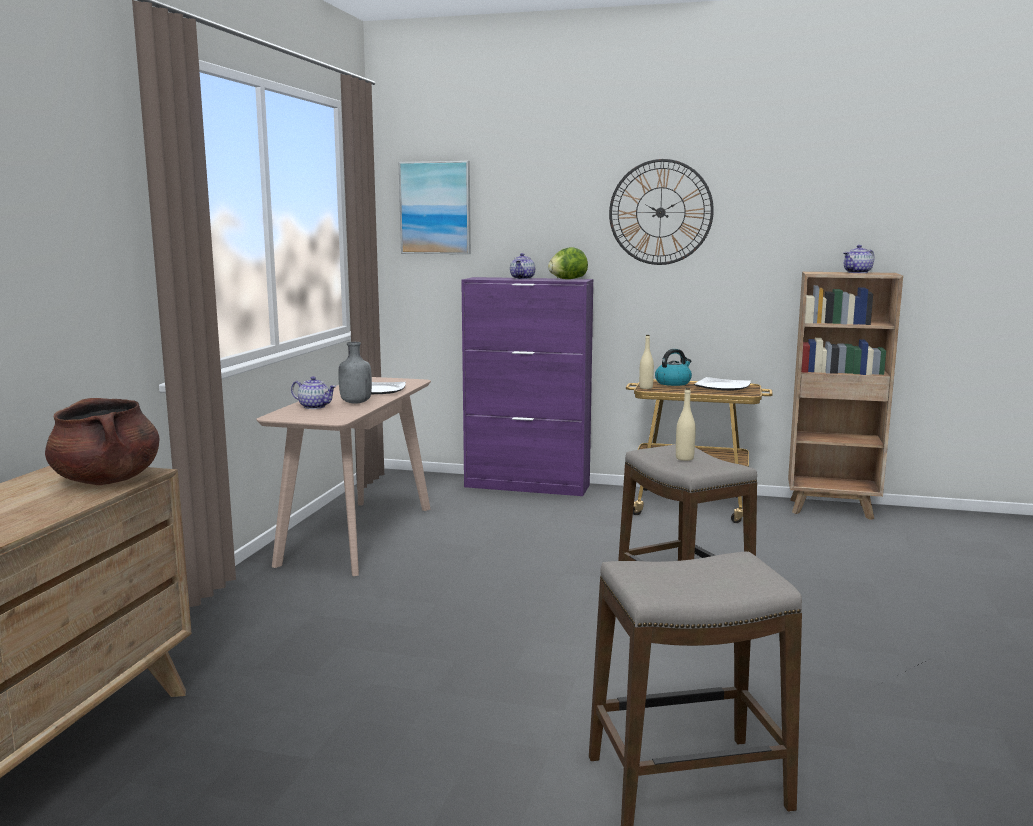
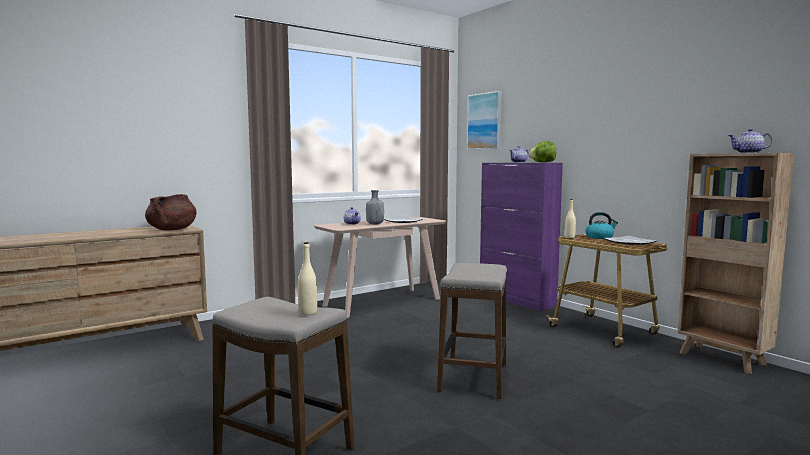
camera: 40 degrees right, 5 degrees down
(660, 212) = (607, 114): wall clock -> none
(684, 458) = (475, 270): beige bottle -> beige bottle (308, 313)

